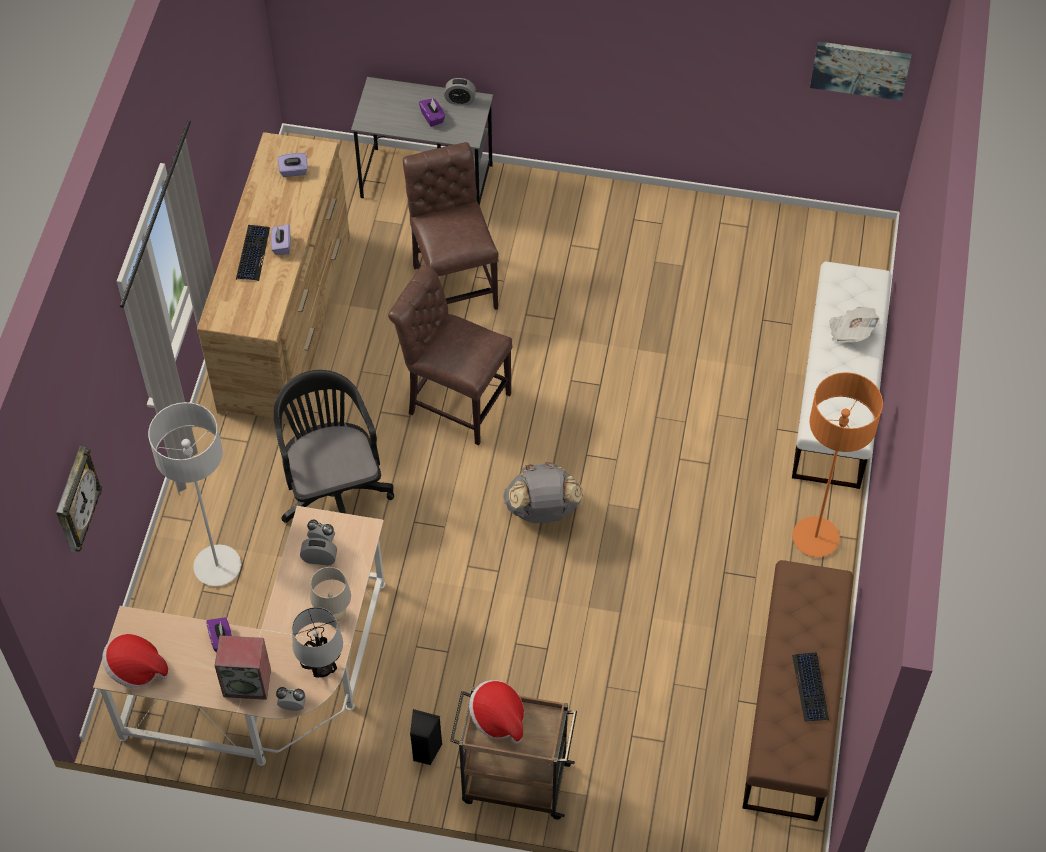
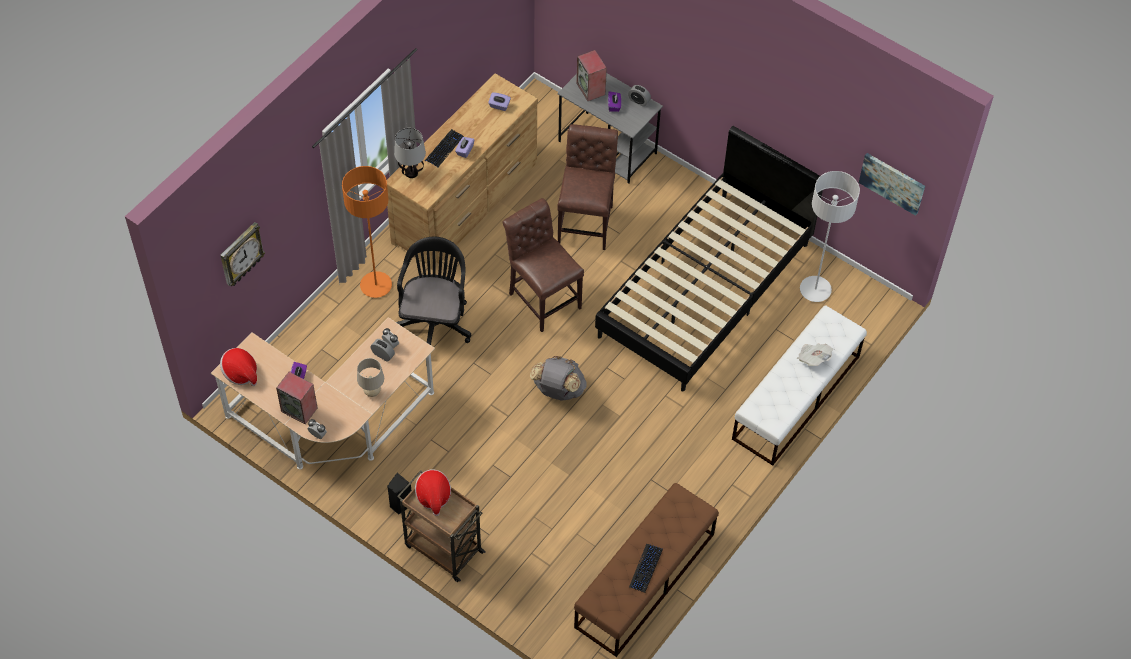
camera: 25 degrees right, 0 degrees up
(217, 566) = (338, 338): grey floor lamp -> grey floor lamp (815, 290)
(322, 667) = (347, 420): table lamp -> table lamp (411, 172)
(391, 108) = (591, 89): none -> speaker
(649, 307) = (705, 289): none -> black bed
(815, 538) = (723, 484): orange floor lamp -> orange floor lamp (376, 285)

